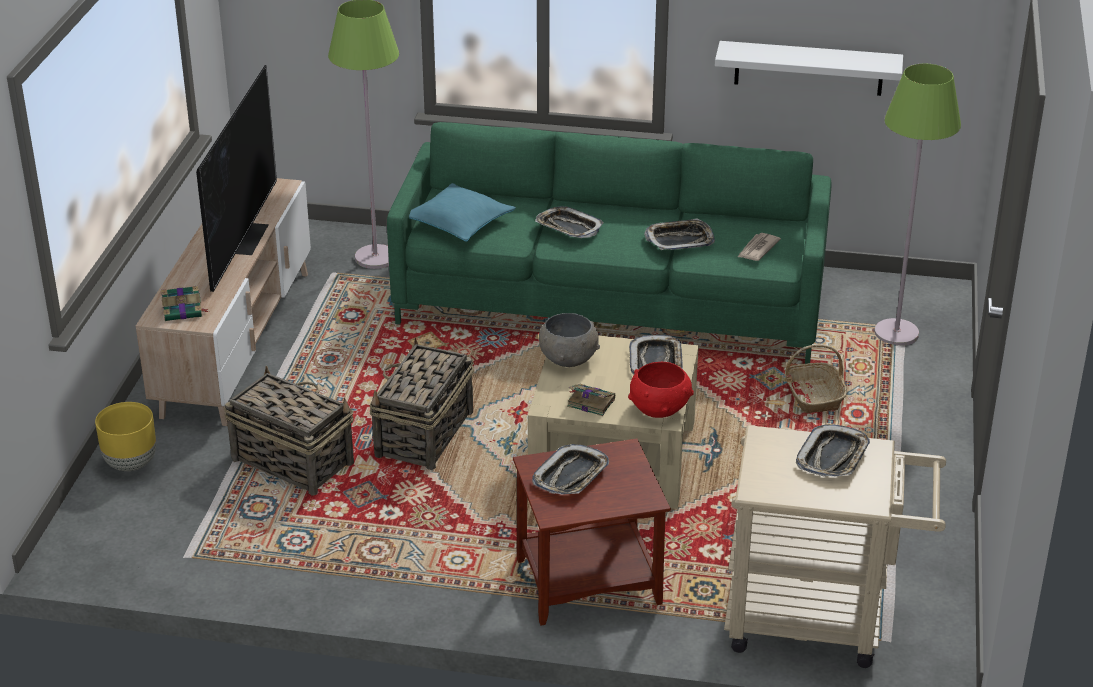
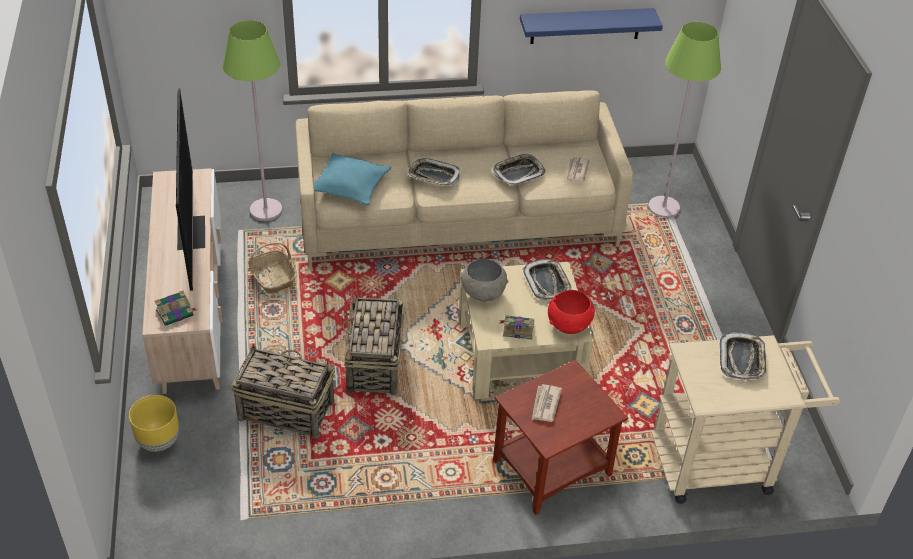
camera: 20 degrees left, 10 degrees up
(571, 476) = (545, 404): tray -> newspaper
(610, 304) = (458, 220): green sofa -> beige sofa
(809, 68) = (585, 26): white shelf -> blue shelf
(813, 396) = (633, 272): basket -> basket (273, 277)

